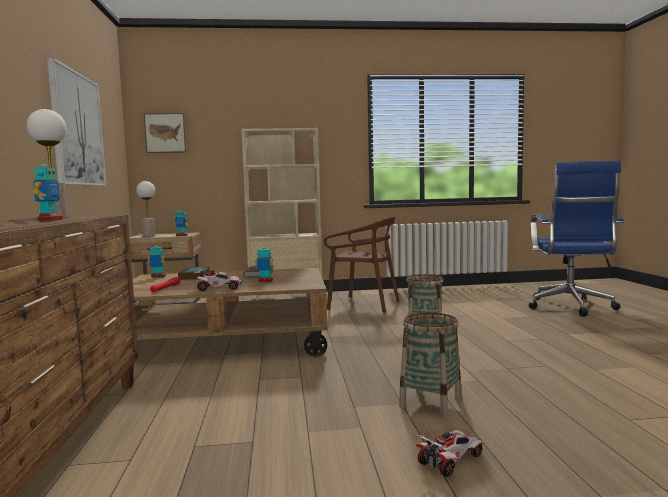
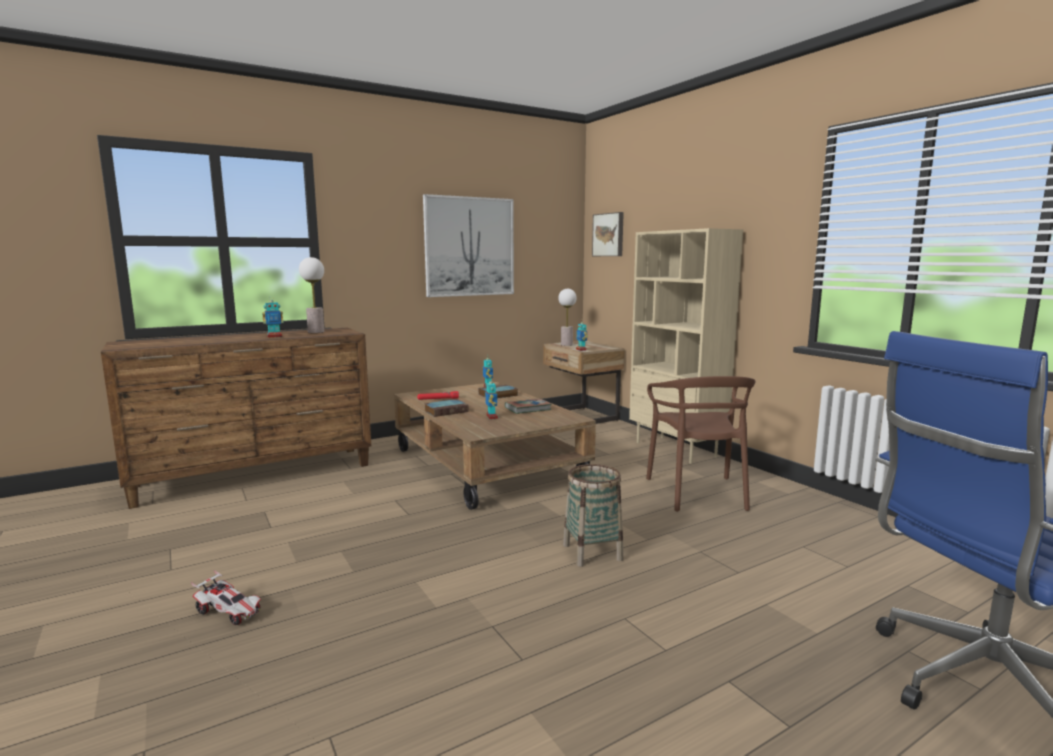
camera: 65 degrees right, 5 degrees up
(218, 288) = (446, 411): toy car -> book
(430, 403) = (357, 586): basket -> none

